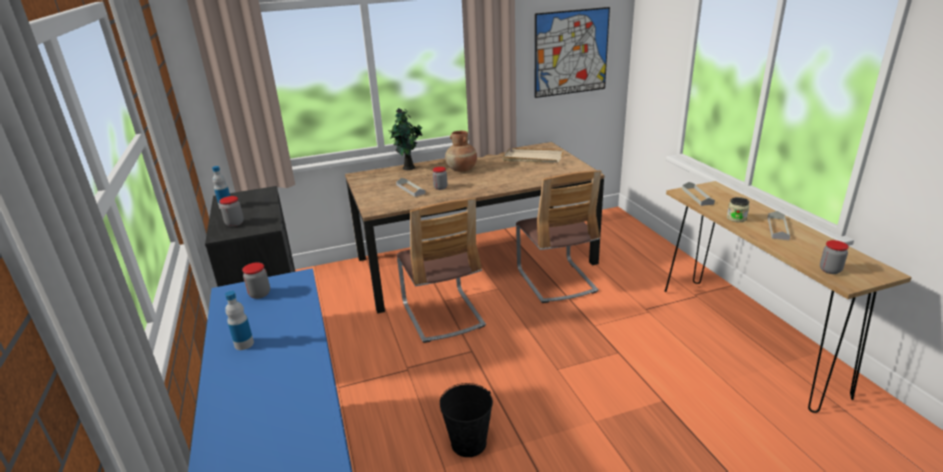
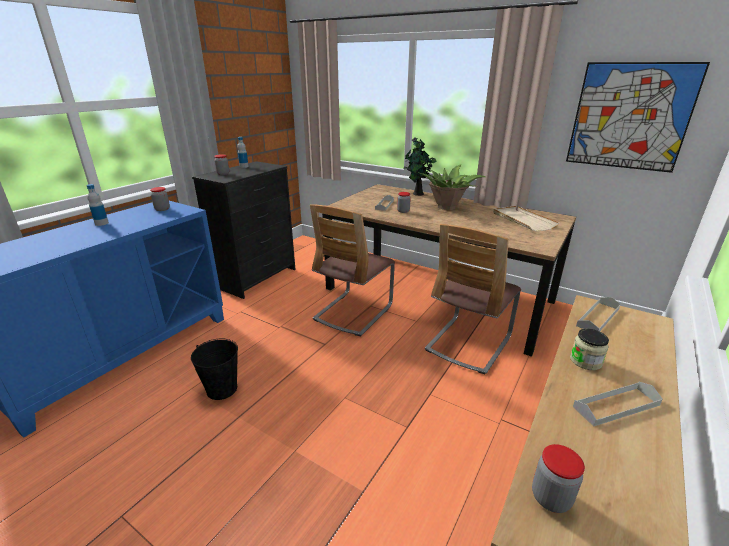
camera: 50 degrees right, 0 degrees up
(461, 169) = (447, 207): brown vase -> potted plant

